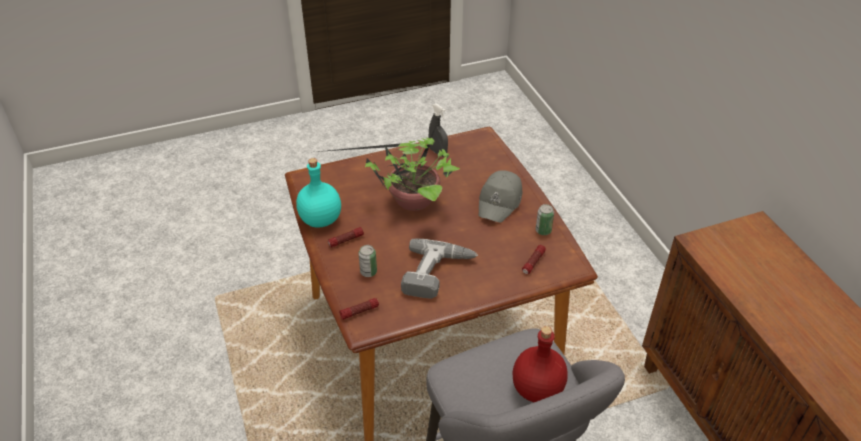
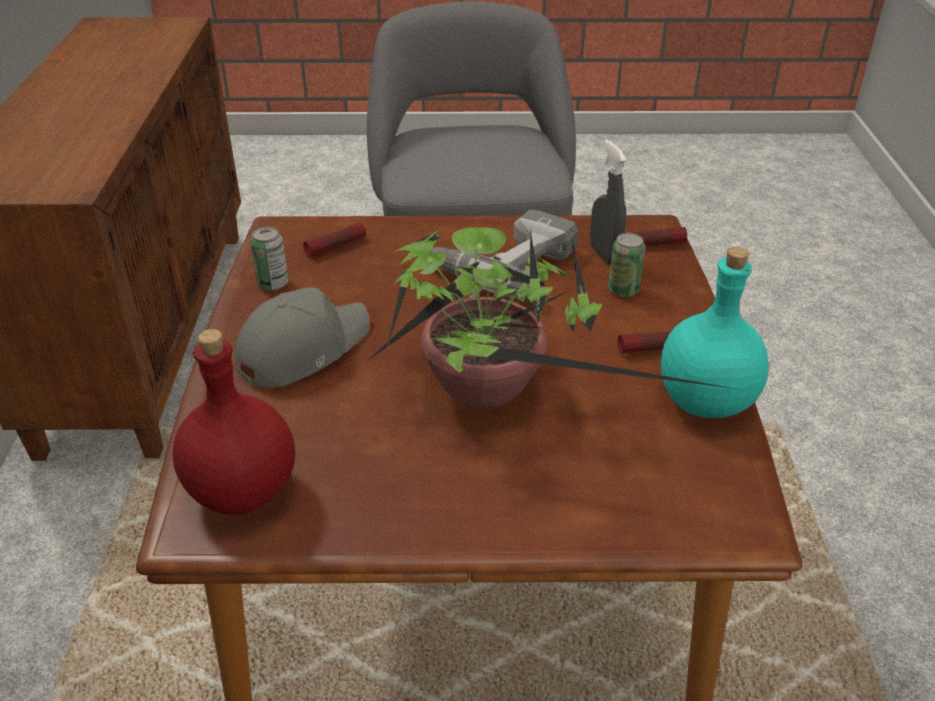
camera: 160 degrees left, 5 degrees down
(438, 152) = (349, 509): grey spray bottle -> grey spray bottle (604, 255)
(536, 389) = (447, 142): red bottle -> red bottle (243, 492)

